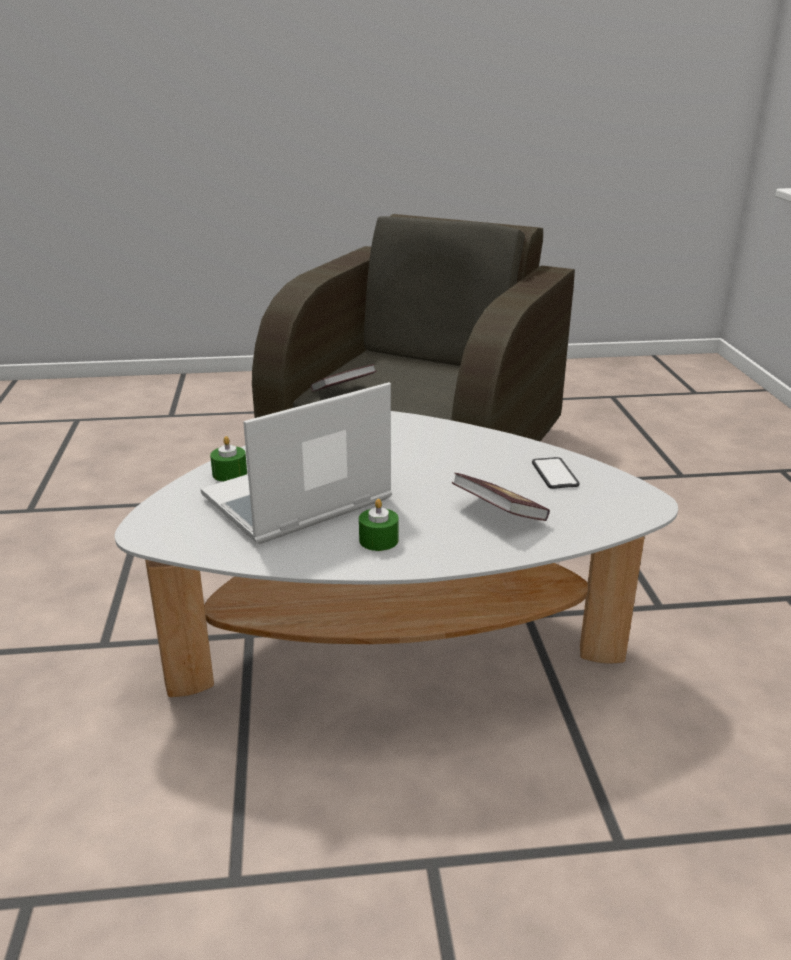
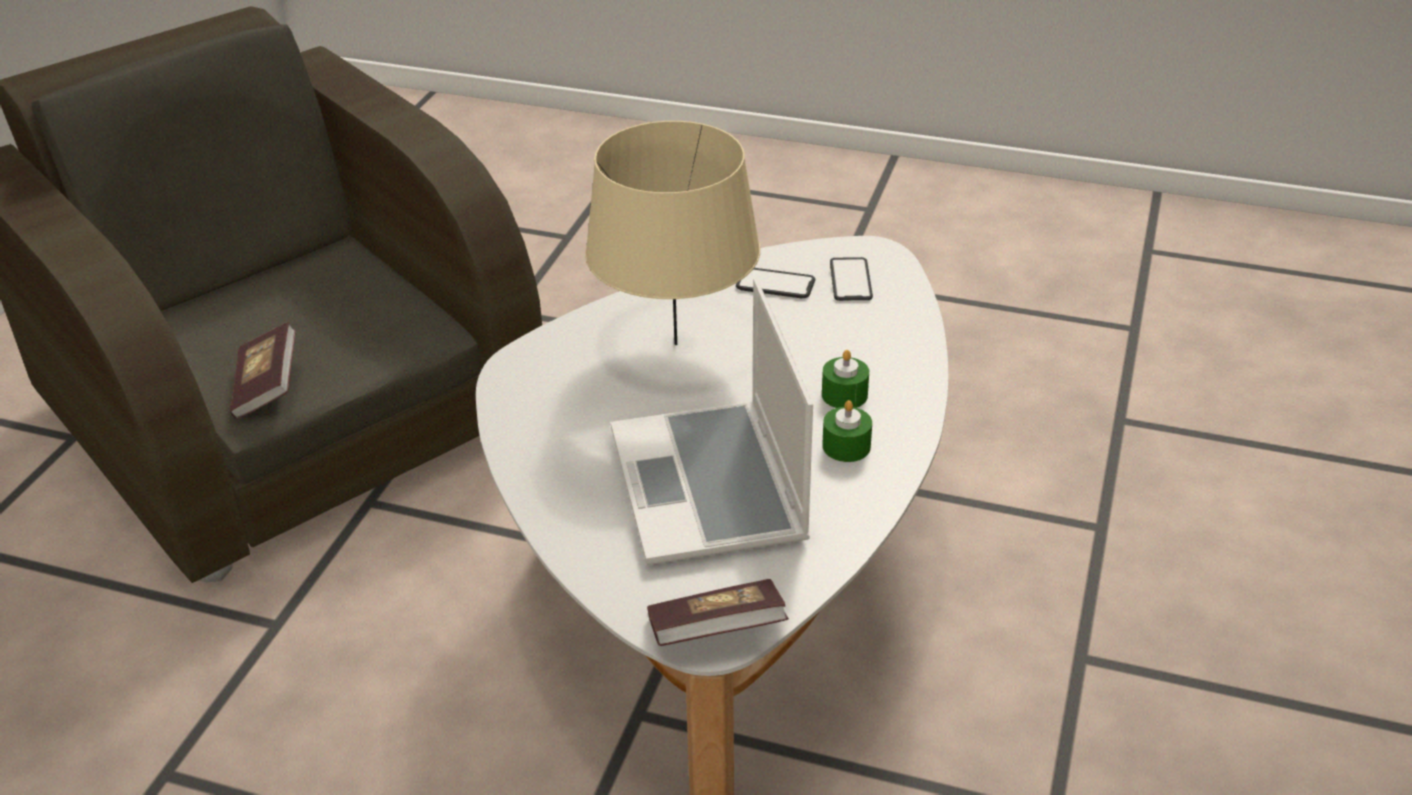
camera: 65 degrees left, 10 degrees up
(229, 473) = (590, 531): green candle -> green candle (844, 395)
(444, 456) = (675, 344): none -> beige table lamp
(498, 514) = (840, 349): book -> book (716, 633)
(595, 501) = (850, 280): none -> phone

